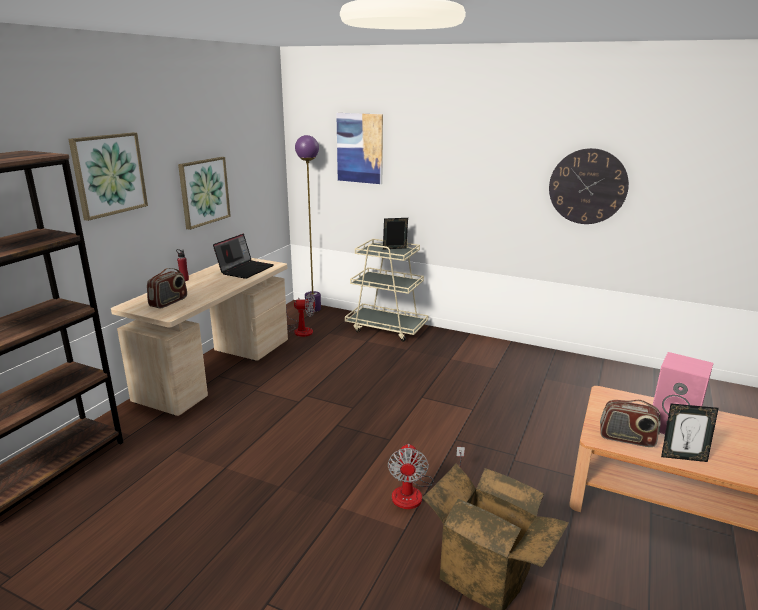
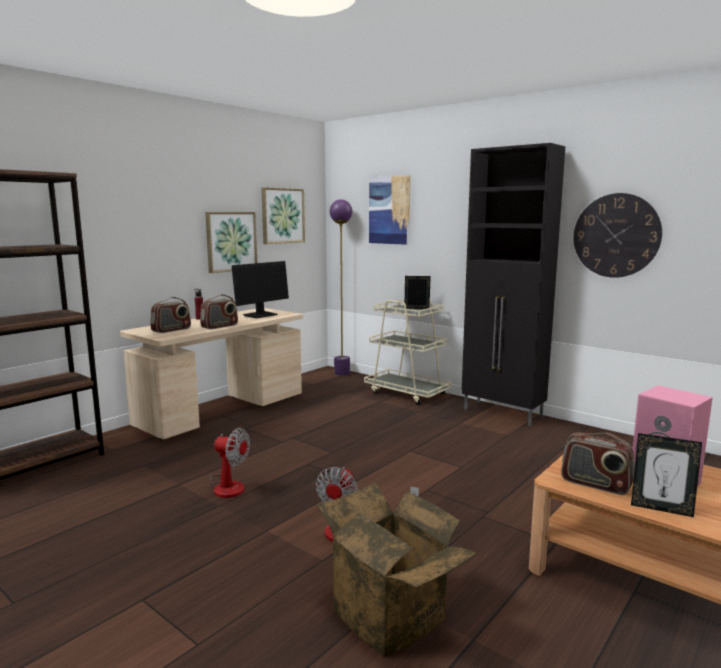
camera: 15 degrees right, 10 degrees down
(109, 174) = (133, 210): picture -> picture (282, 216)
(216, 291) = (219, 326): none -> radio
(245, 269) = (260, 315): laptop -> monitor
(300, 330) = (319, 388): fan -> fan (228, 485)
(481, 343) = (503, 413): none -> black cabinet

